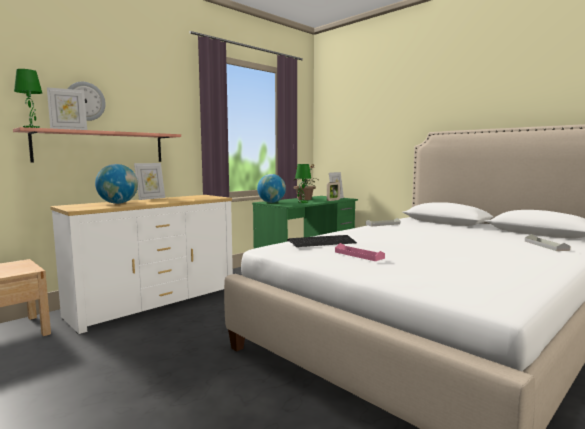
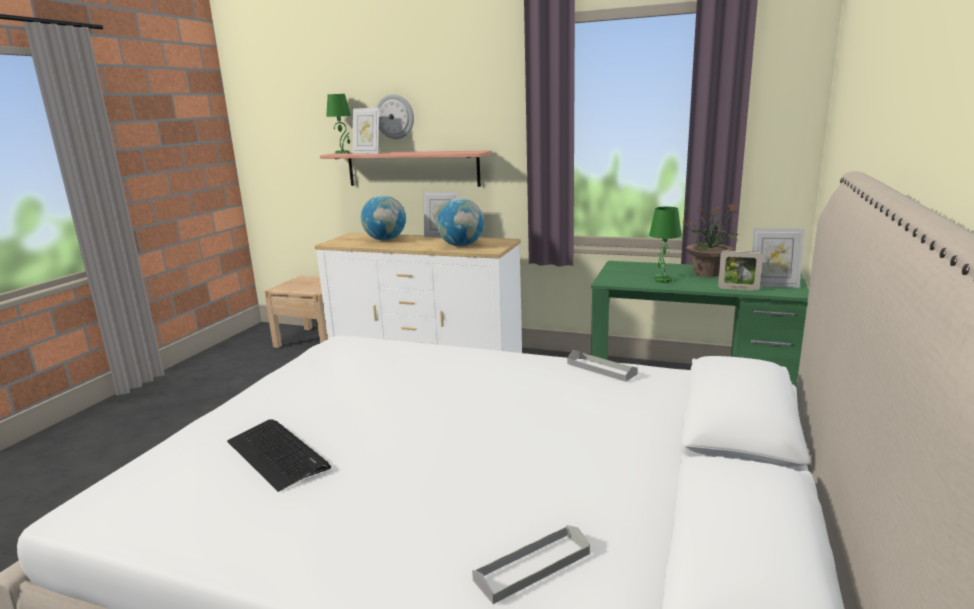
camera: 65 degrees right, 10 degrees up
(271, 202) = (623, 268): globe -> globe (461, 245)
(322, 242) = (374, 358): keyboard -> keyboard (277, 454)
(359, 255) = (312, 391): pink tray -> none

